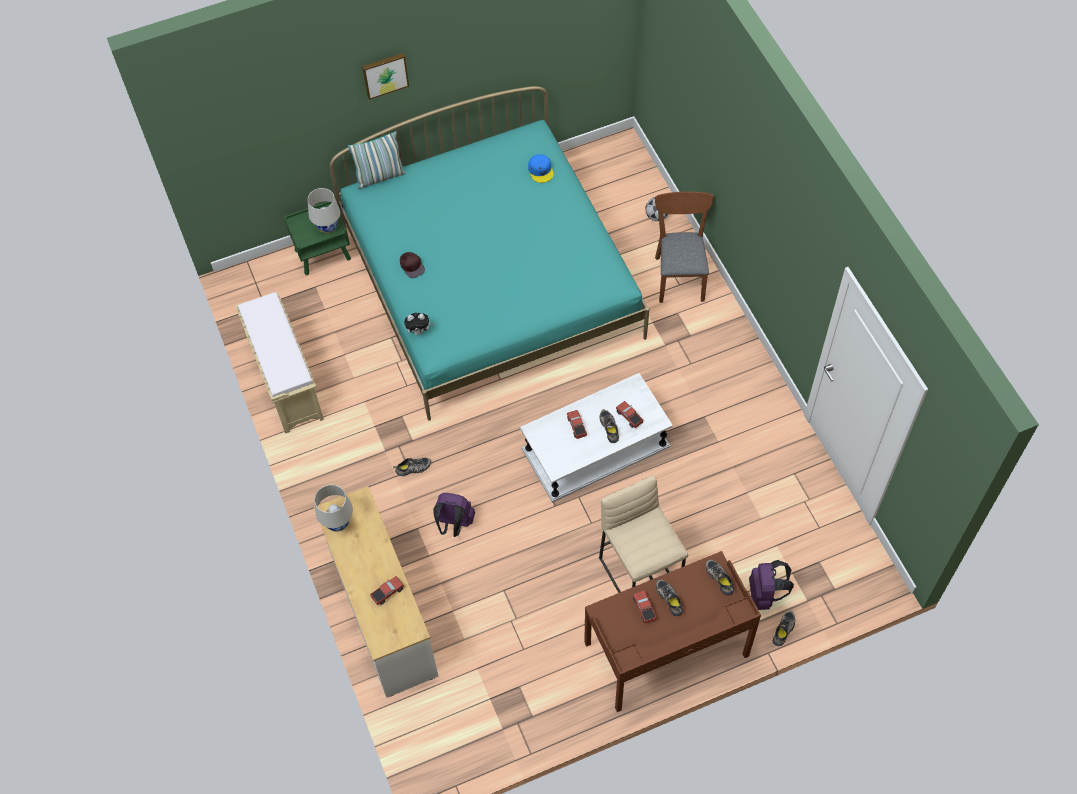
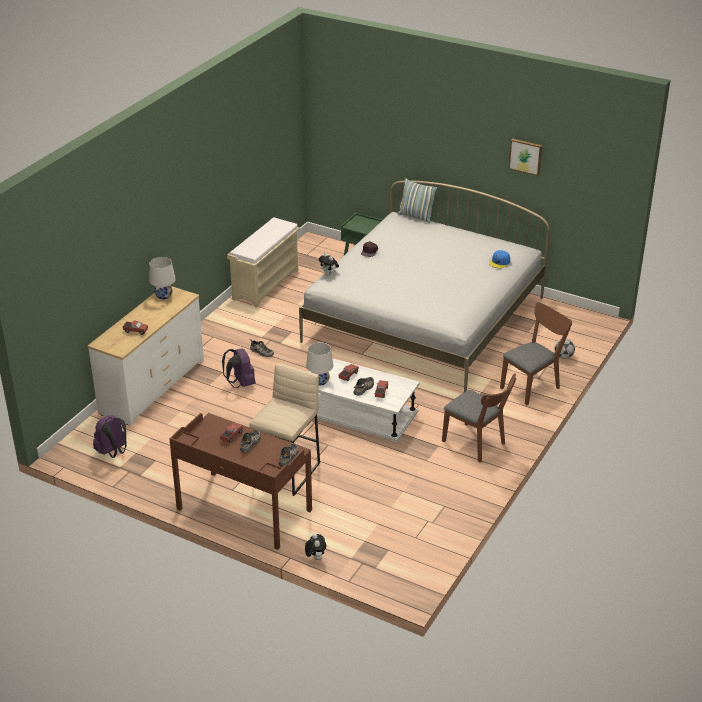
camera: 50 degrees right, 25 degrees down
(327, 227) = (368, 229): white table lamp -> white table lamp (320, 381)
(385, 74) = (442, 135): picture -> picture (526, 156)
(491, 283) = (424, 319): turquoise bed -> white bed
(728, 383) = (477, 444): none -> brown chair
(765, 594) = (334, 536): purple backpack -> purple backpack (113, 452)
(784, 630) = (315, 557): shoe -> plush toy

